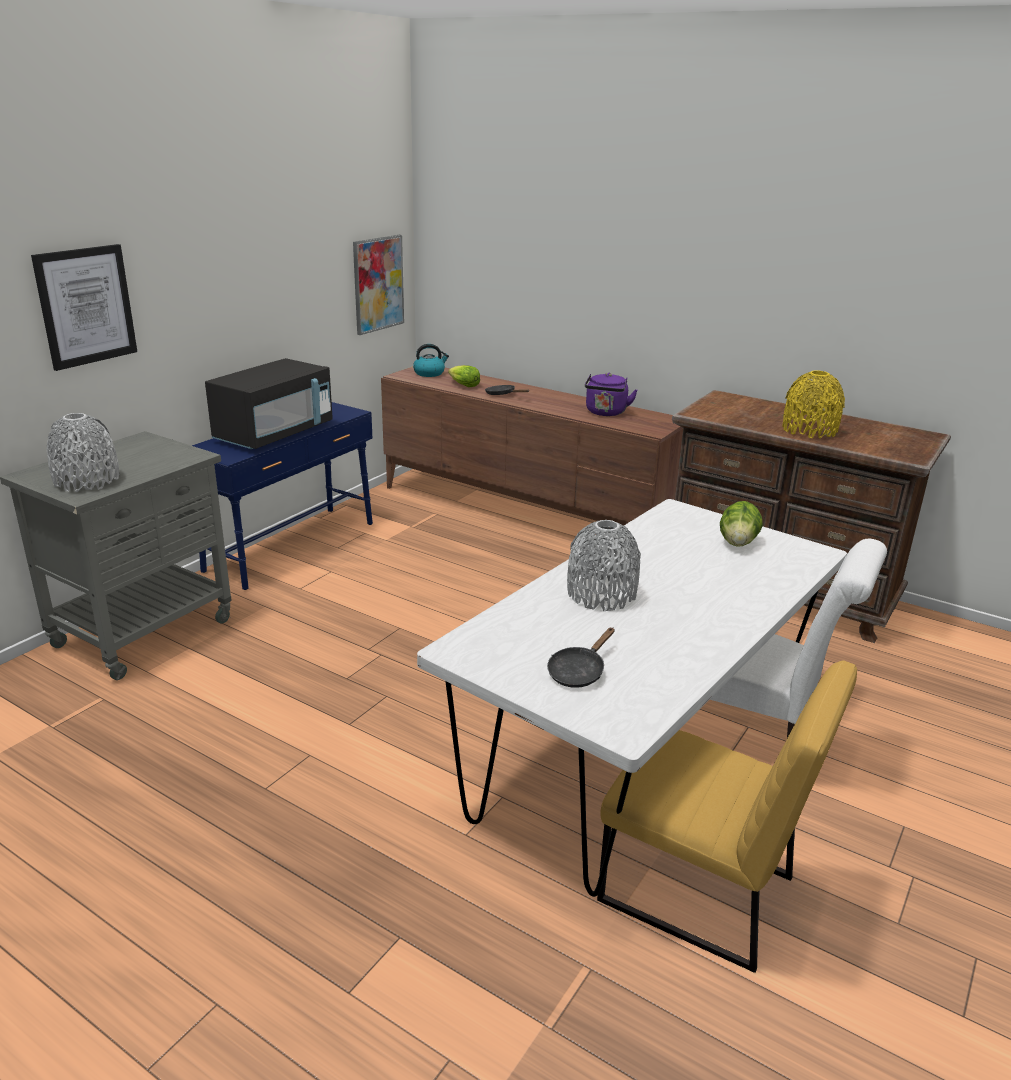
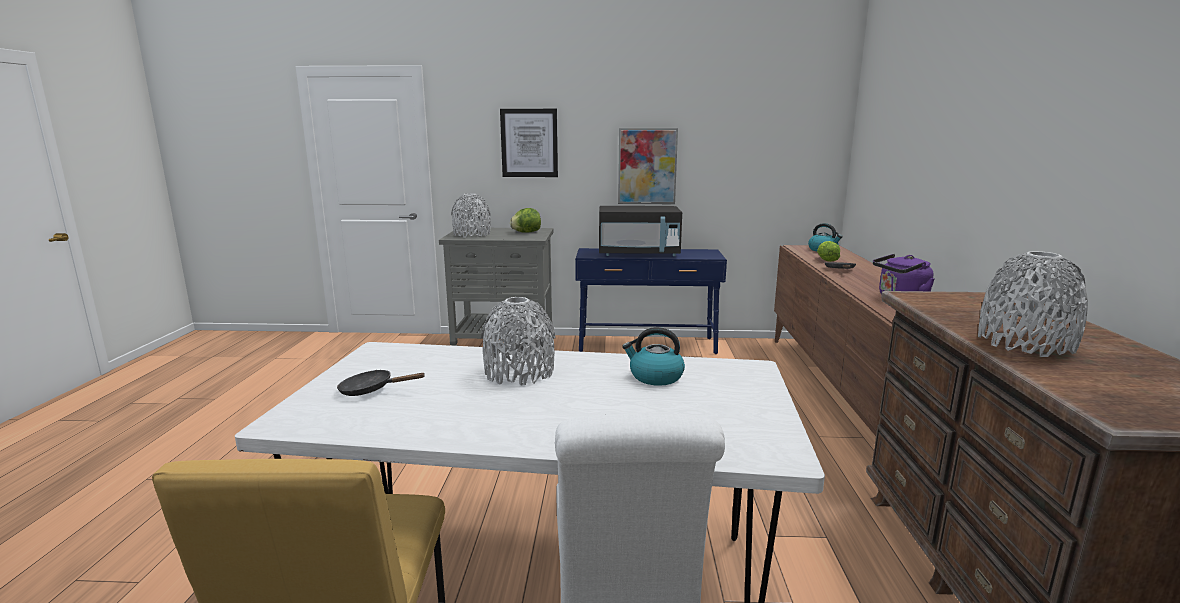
camera: 60 degrees right, 10 degrees down
(378, 284) = (797, 168): picture -> picture (647, 166)
(662, 546) = (655, 377): none -> kettle
(738, 543) = (725, 408): lettuce -> lettuce (526, 232)
(809, 430) = (1025, 343): yellow vase -> grey vase

